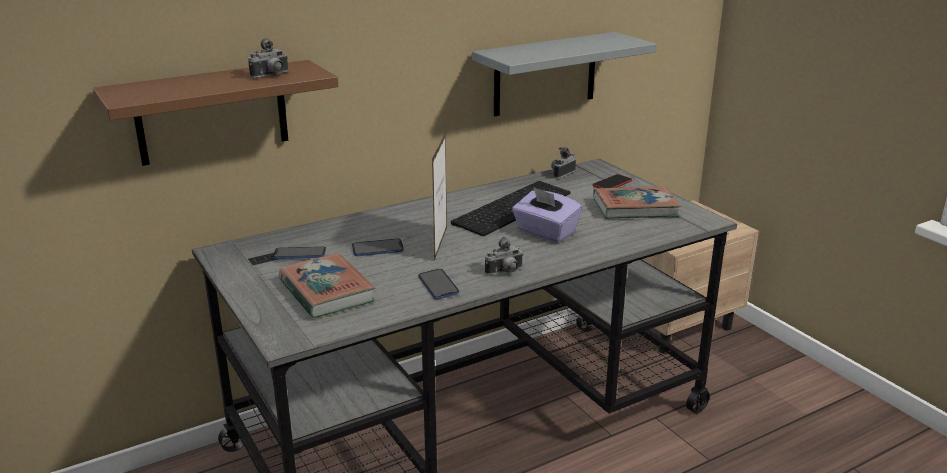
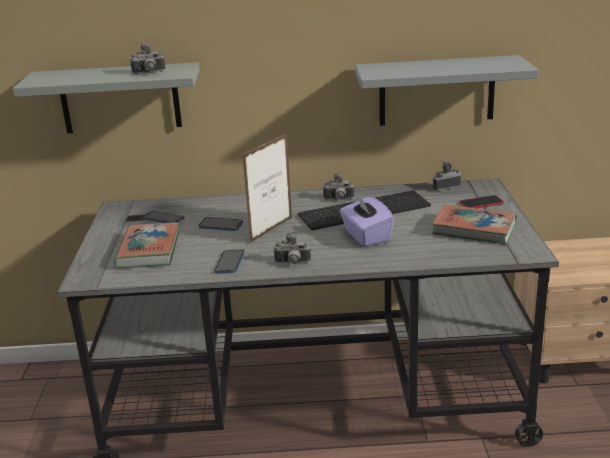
camera: 30 degrees right, 0 degrees up
(212, 113) = (120, 98): brown shelf -> grey shelf
(473, 201) = (338, 199): none -> camera

